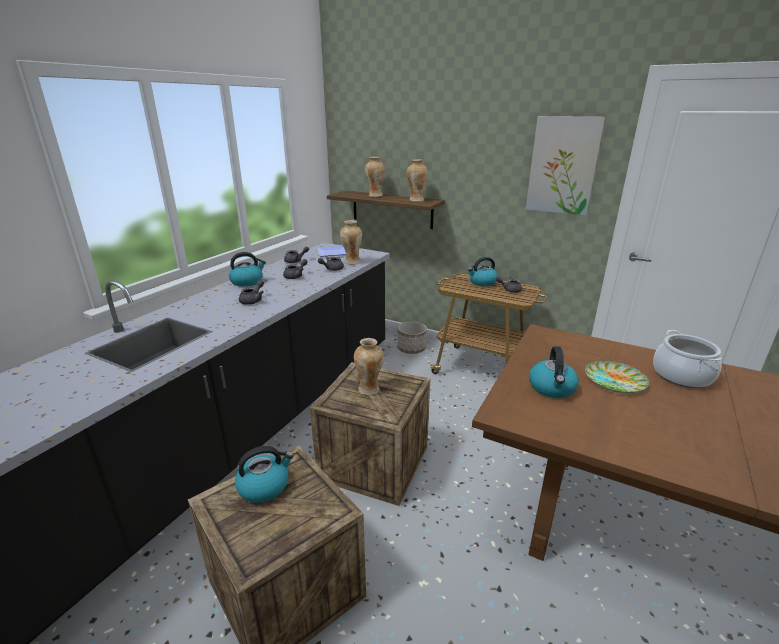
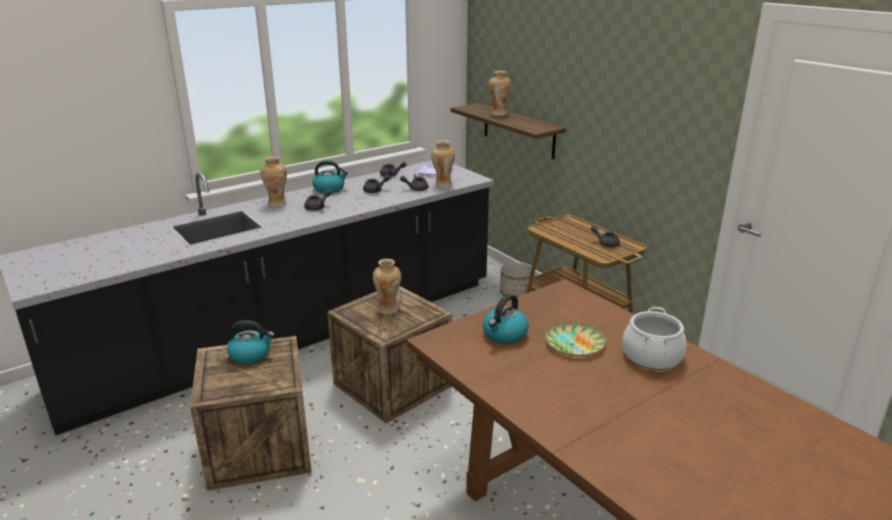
camera: 25 degrees right, 0 degrees up
(416, 200) = (532, 125): vase -> vase (277, 203)
(482, 282) = (584, 229): kettle -> none
(563, 165) = (677, 106): picture -> none

